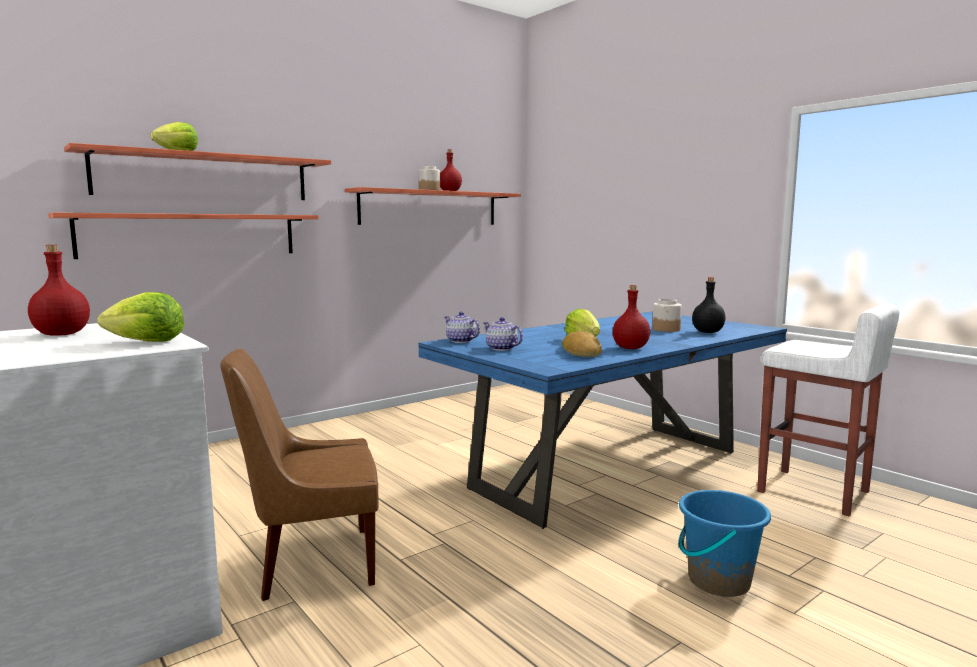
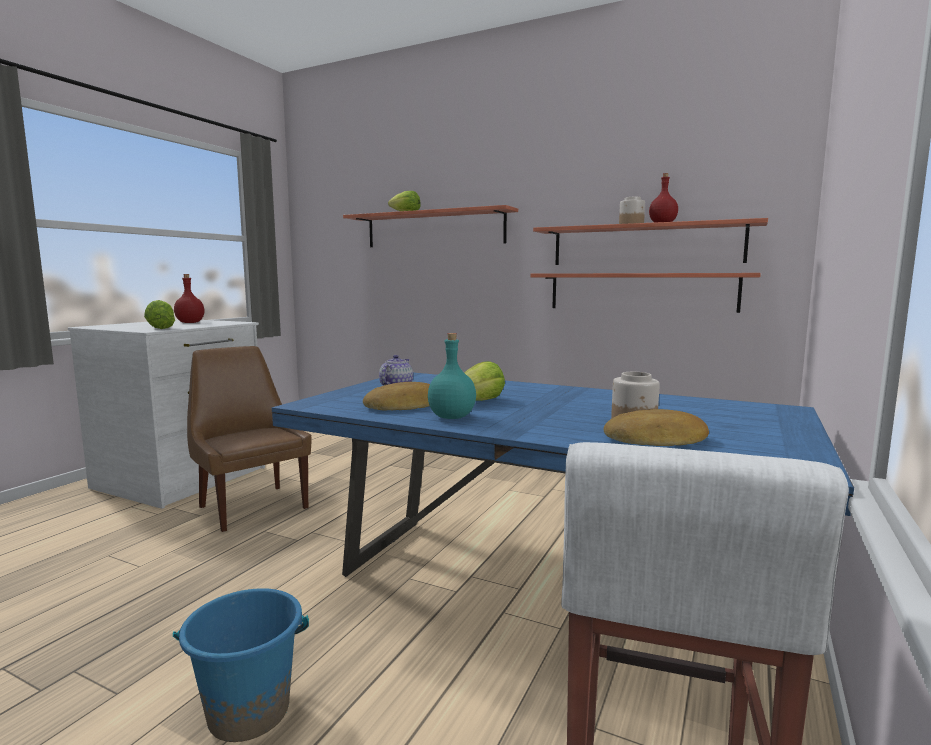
camera: 65 degrees right, 0 degrees up
(191, 235) = (423, 274): shelf -> shelf (640, 291)
(461, 341) = (421, 377): teapot -> none
(631, 348) = (452, 417): red bottle -> turquoise bottle
(708, 332) = (657, 439): black bottle -> bread

